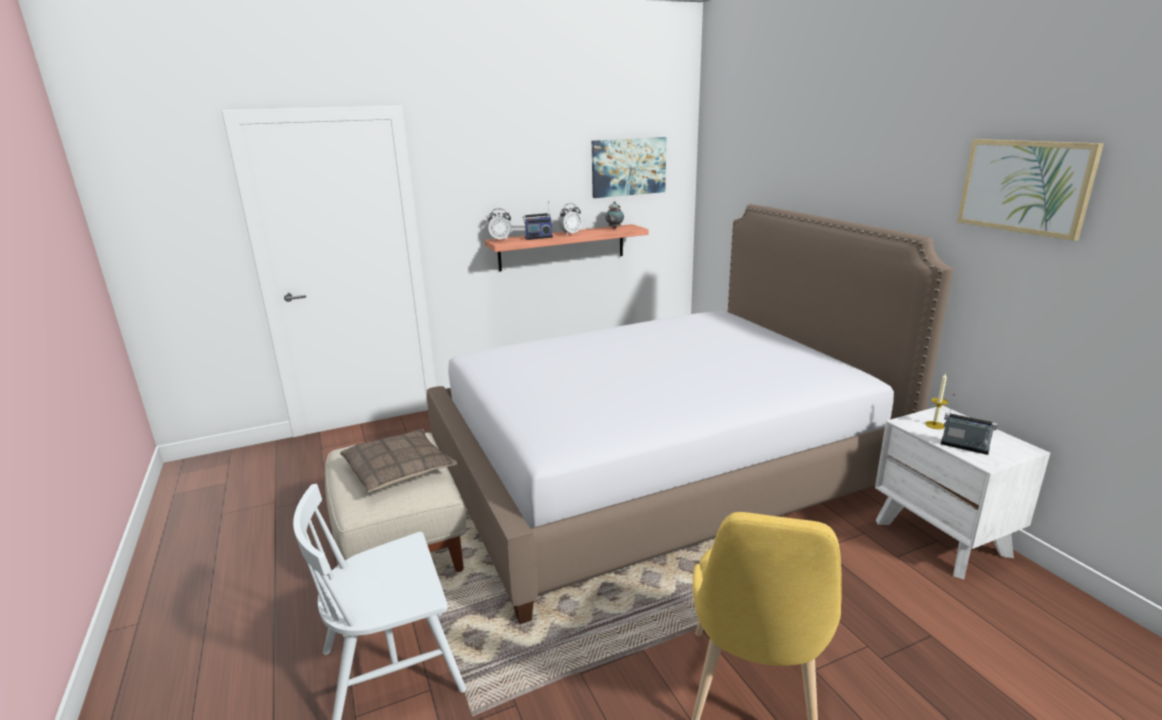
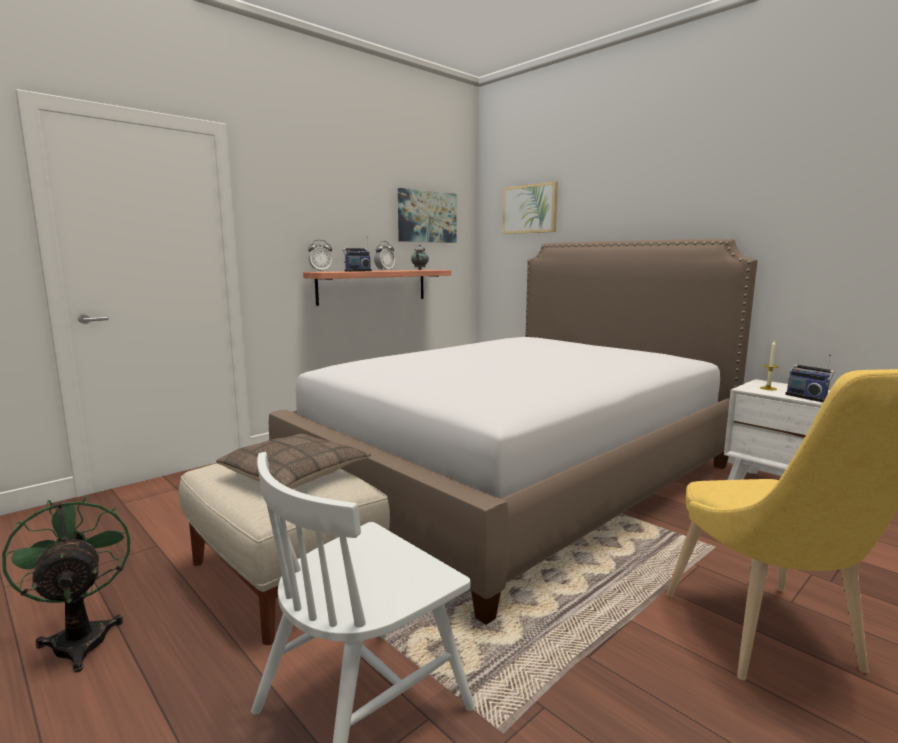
camera: 20 degrees left, 10 degrees down
(250, 566) = (81, 637): none -> green fan
(964, 447) = (807, 397): radio -> radio turned 135 degrees counterclockwise
(1025, 186) = (810, 187): picture -> picture (530, 209)

